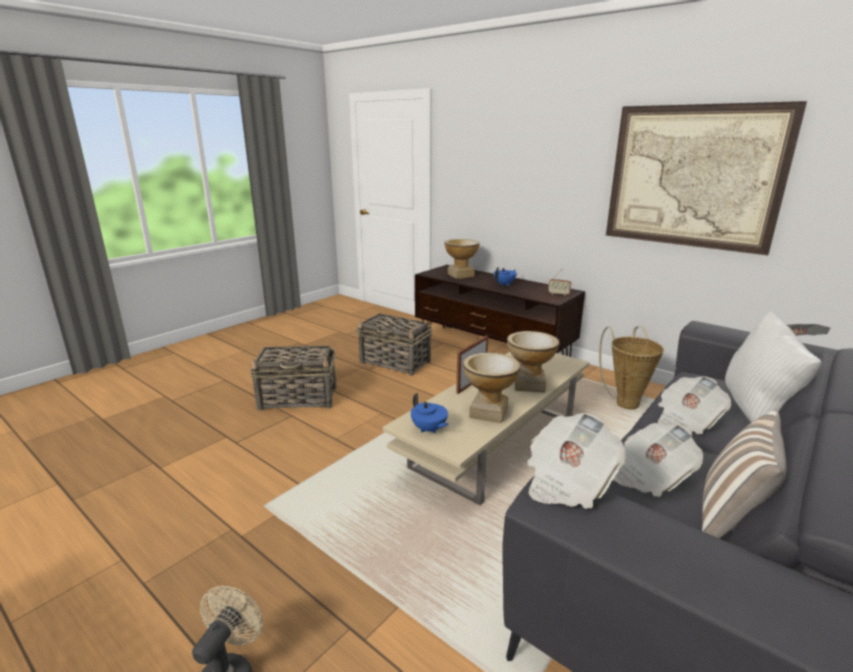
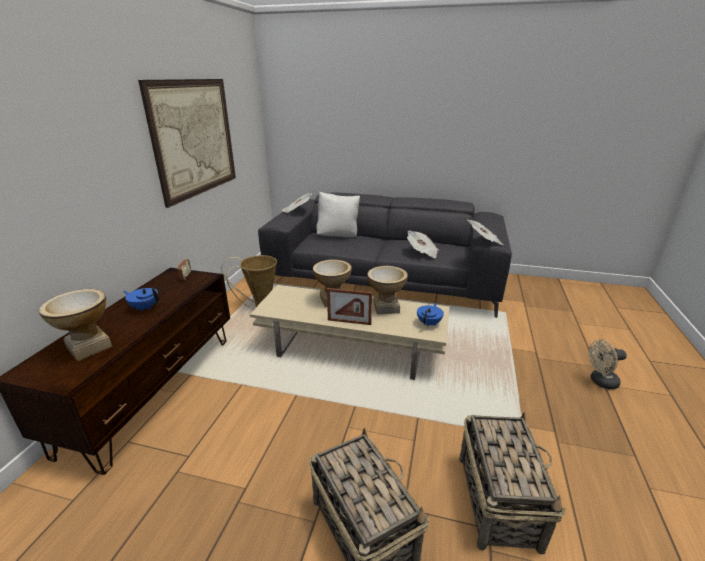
camera: 115 degrees left, 5 degrees up
(395, 362) = (212, 468): basket -> basket (497, 499)
(686, 420) = (362, 248): newspaper -> none
(730, 521) = (433, 242): pillow -> none

